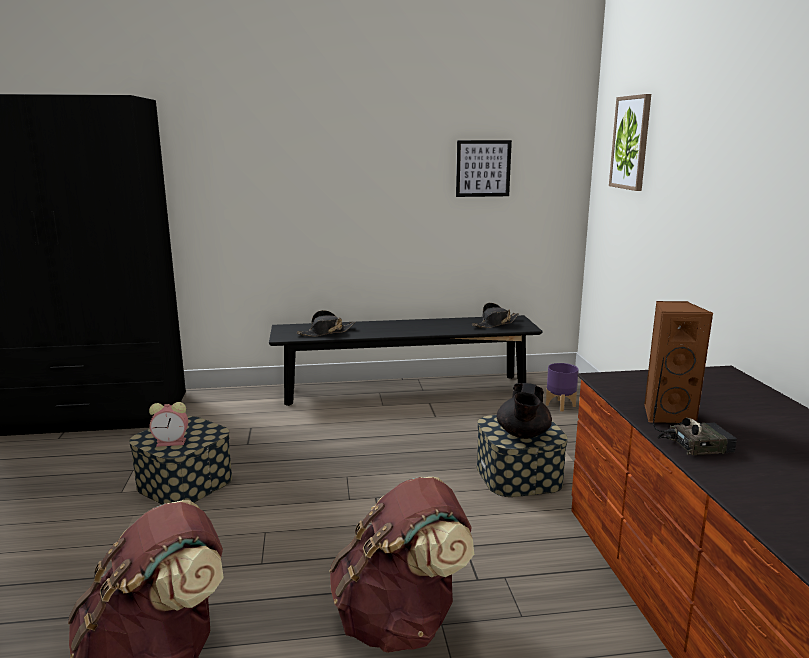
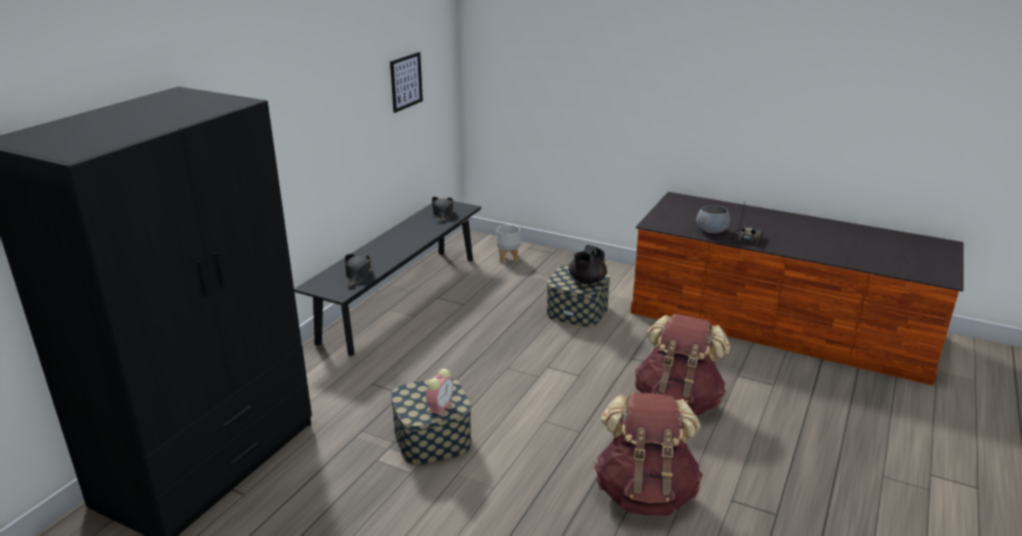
camera: 55 degrees left, 10 degrees up
(523, 434) = (586, 281): black teapot -> black teapot turned 75 degrees clockwise
(560, 405) = (508, 258): purple planter -> grey planter
(631, 142) = (521, 46): picture -> none
(666, 414) = (711, 230): brown speaker -> grey bowl

